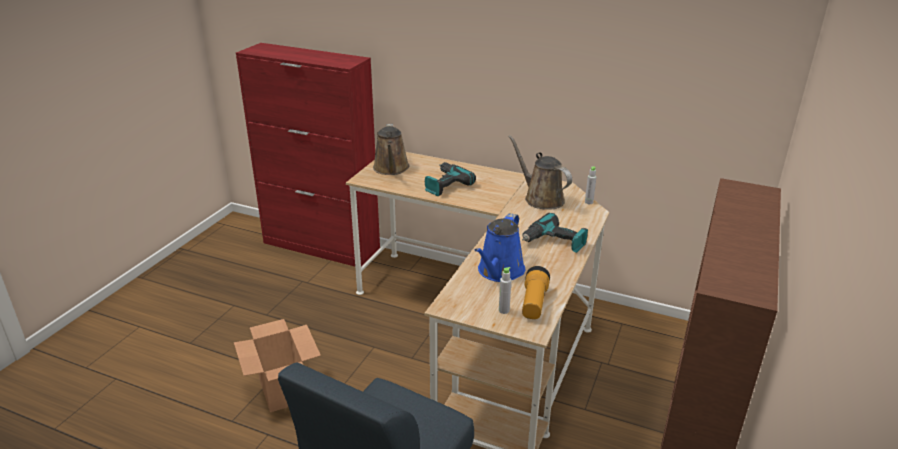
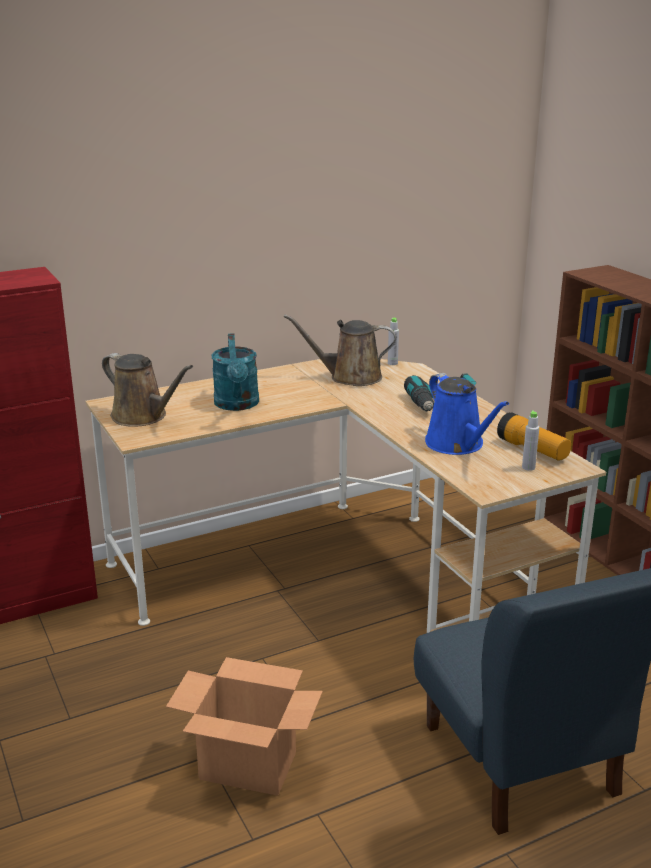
camera: 50 degrees left, 5 degrees down
(444, 185) = (237, 405): power drill -> turquoise watering can

